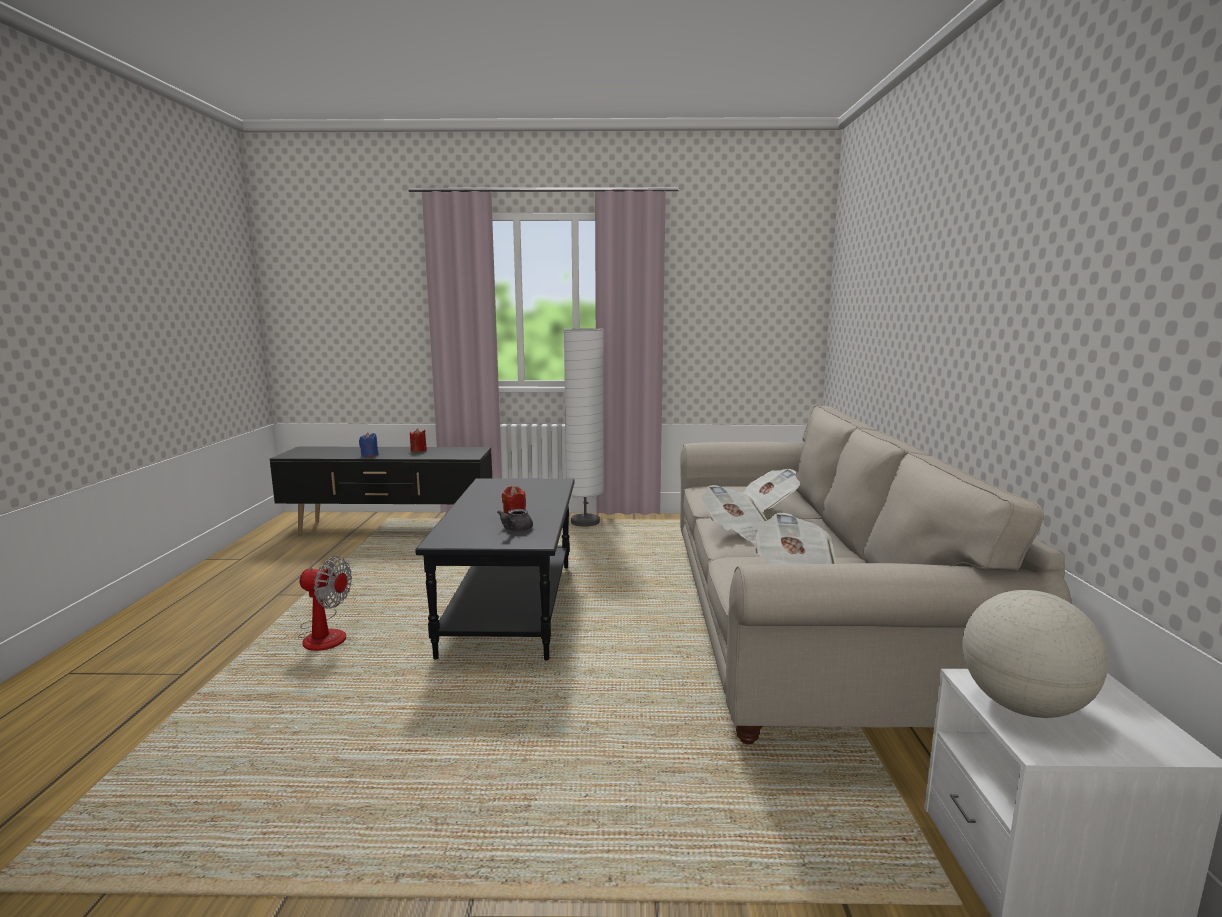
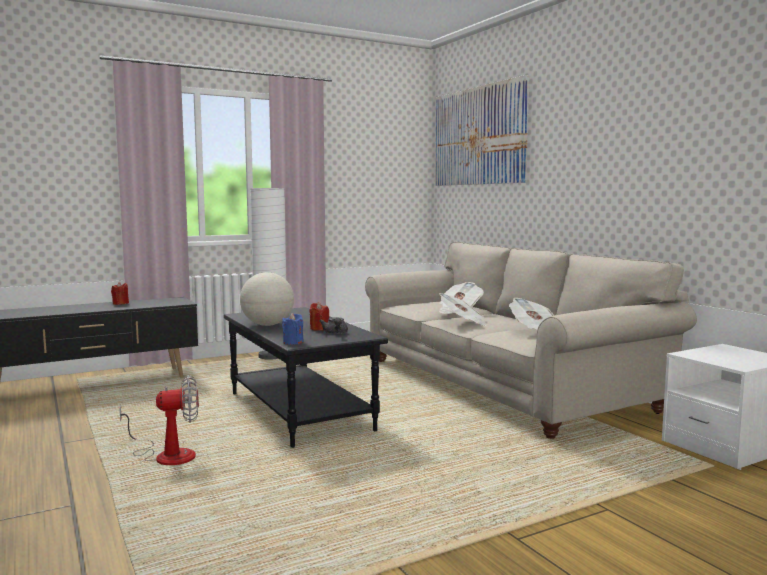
camera: 30 degrees left, 5 degrees down
(369, 455) = (78, 310): blue candle -> blue candle (293, 342)
(869, 254) = (479, 136): none -> picture
(1022, 706) = (716, 358): globe -> globe (267, 325)

